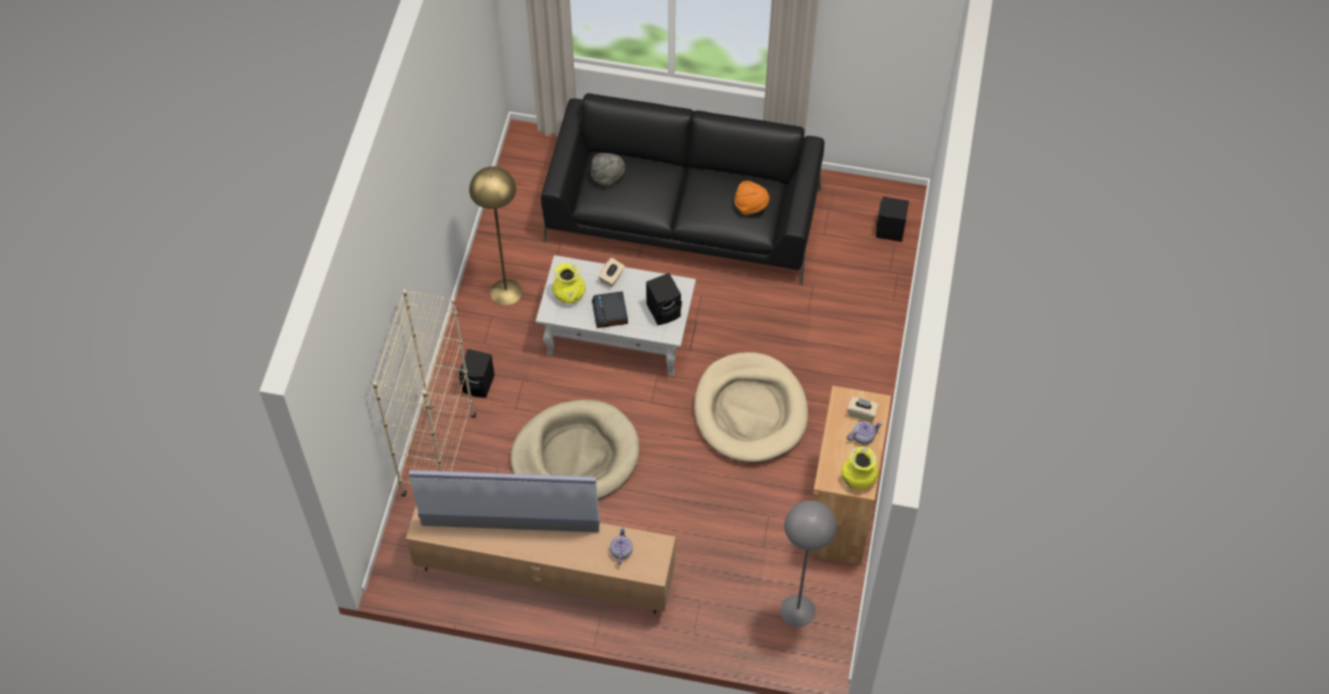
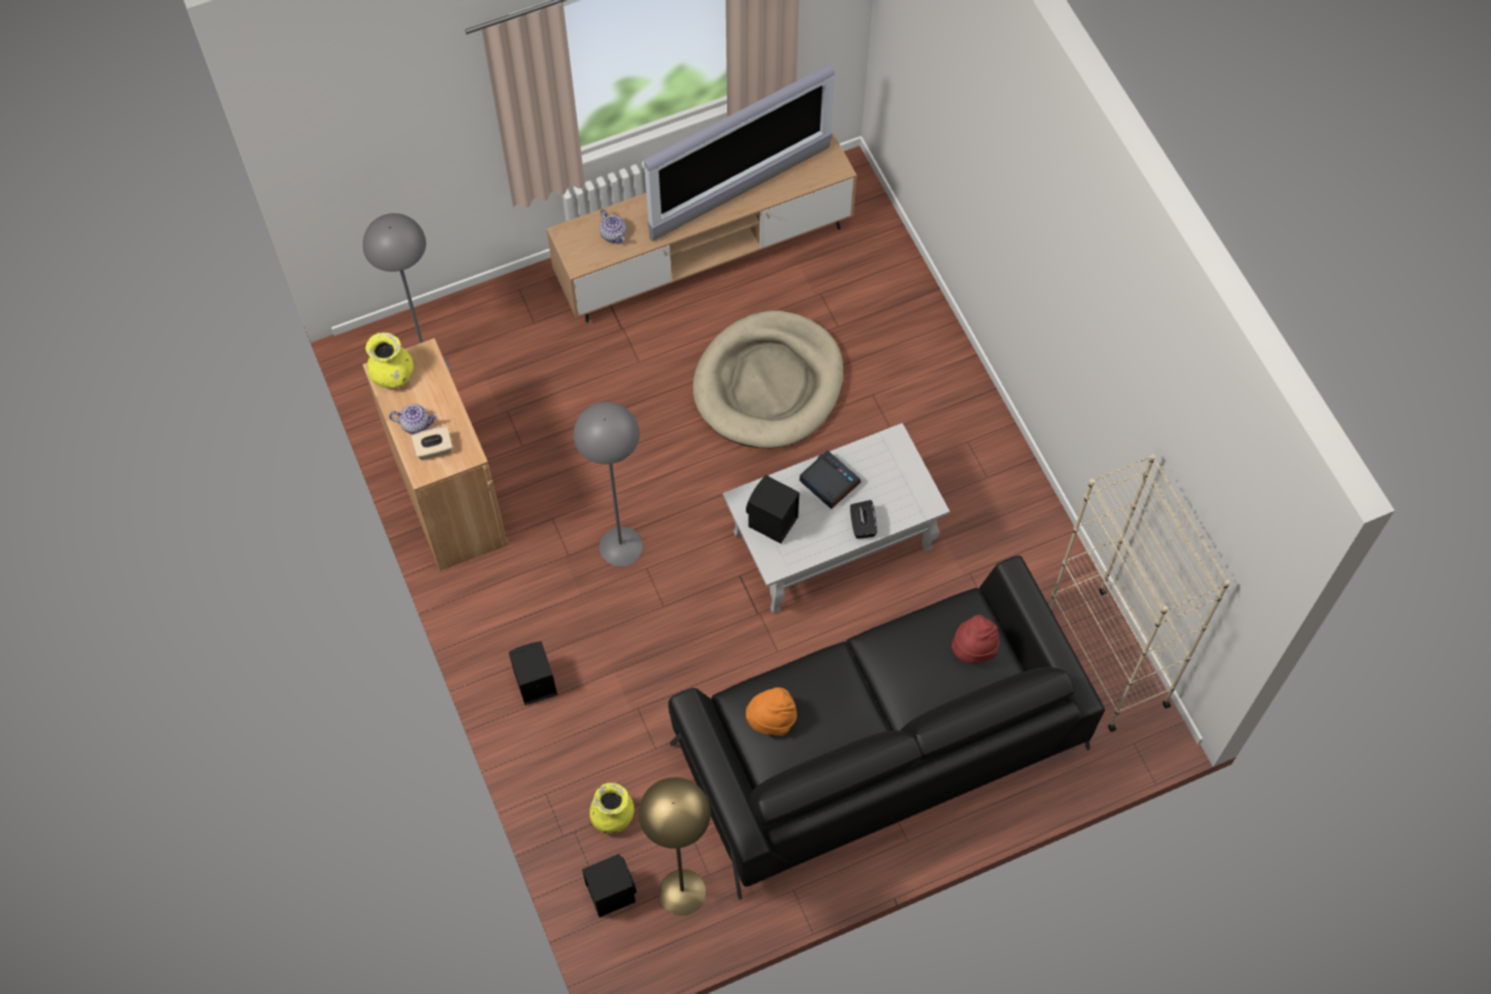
camera: 145 degrees right, 5 degrees up
(438, 455) = (905, 301): beige bookcase -> beige bookcase (1106, 658)
(479, 384) = (931, 396): black speaker -> black speaker (533, 683)
(506, 292) = (996, 514): yellow floor lamp -> yellow floor lamp (682, 892)
(569, 294) = (891, 475): yellow vase -> yellow vase (613, 816)
(607, 177) = (973, 649): grey hat -> red hat
(612, 277) = (862, 525): beige tissue box -> black tissue box
(750, 411) = (621, 546): beige dog bed -> grey floor lamp
(863, 436) = (416, 424): teapot -> teapot turned 120 degrees counterclockwise

